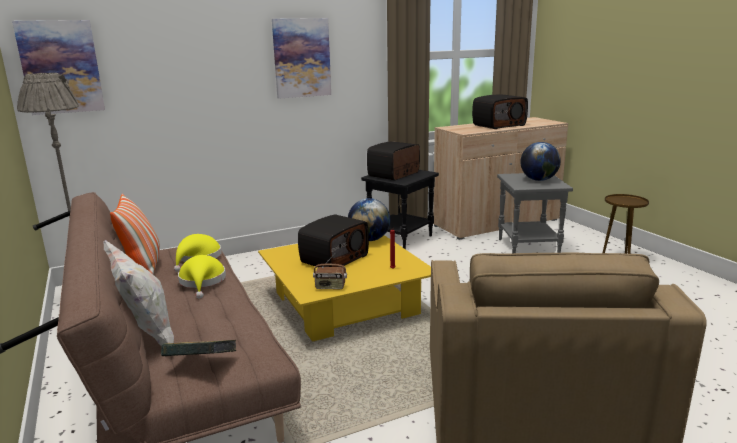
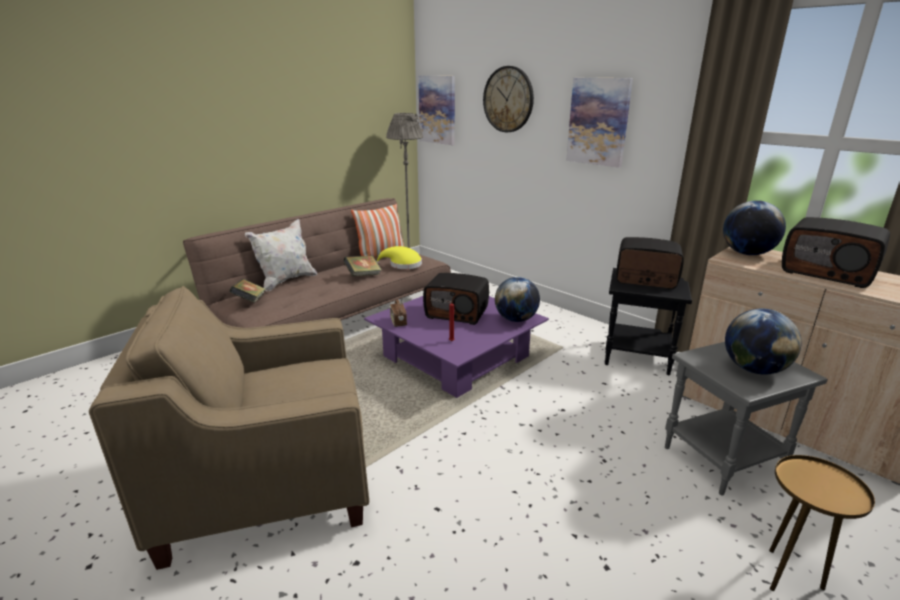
camera: 70 degrees right, 5 degrees up
(189, 45) = (508, 99): none -> wall clock
(202, 281) = (363, 275): yellow hat -> book
(344, 303) = (456, 356): yellow coffee table -> purple coffee table
(459, 129) = (747, 254): none -> globe

